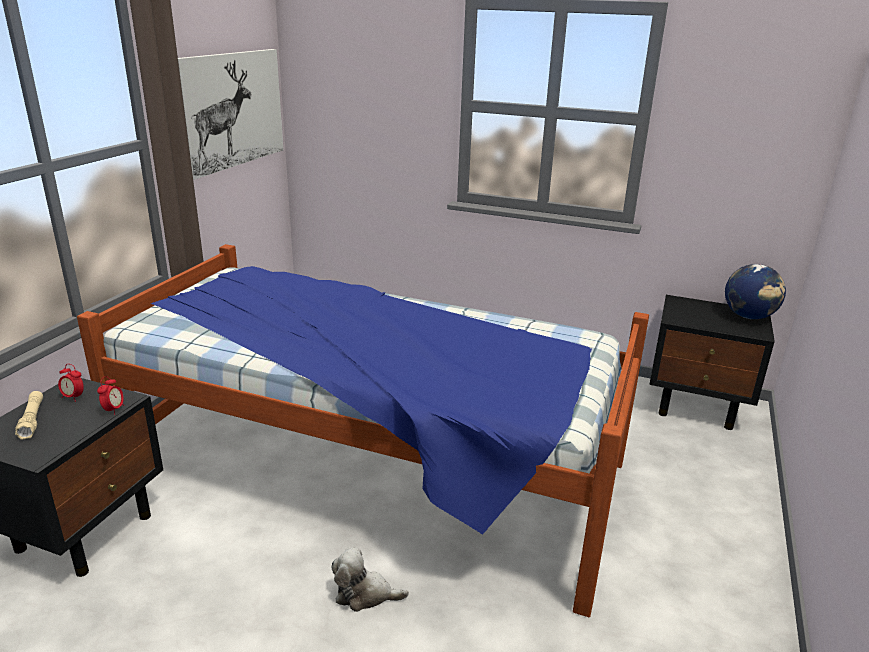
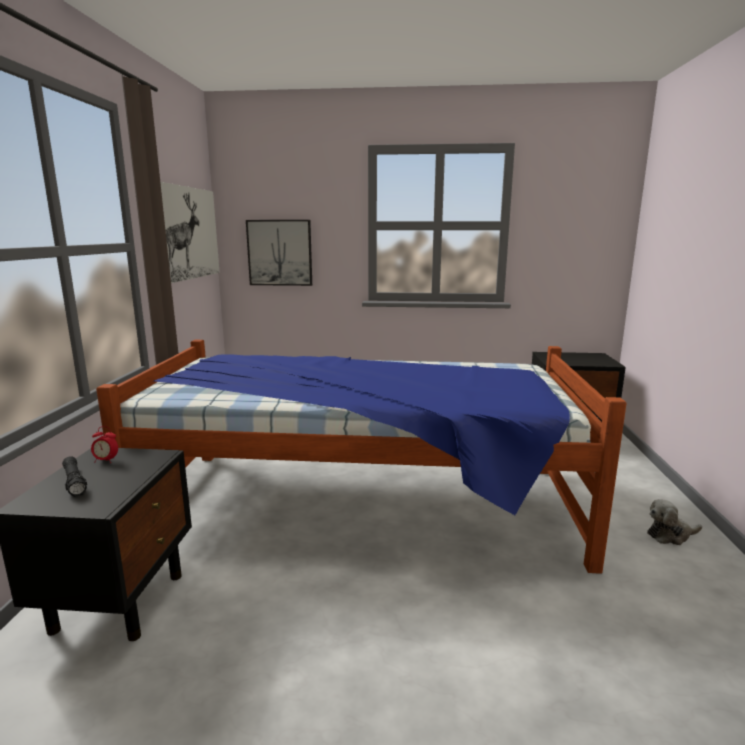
camera: 15 degrees left, 10 degrees down
(32, 420) = (74, 482): beige flashlight -> black flashlight
(114, 410) = (155, 463): alarm clock -> none
(354, 130) = (280, 252): none -> picture
(365, 594) = (418, 595): plush toy -> plush toy (670, 535)
(748, 316) = (596, 357): globe -> none

